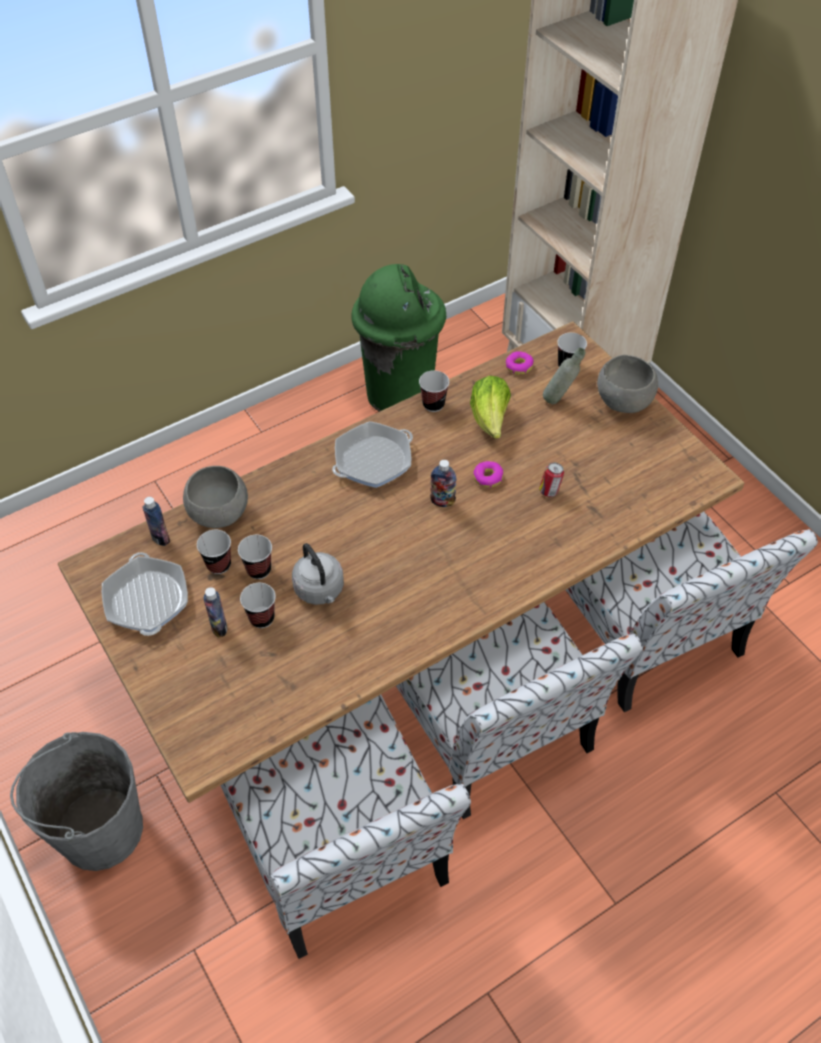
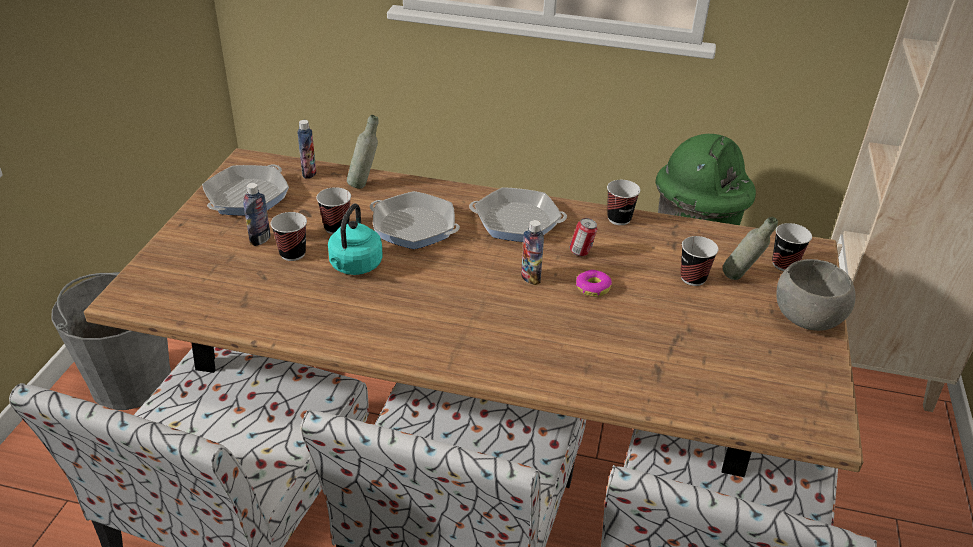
camera: 45 degrees right, 15 degrees down
(219, 564) = (317, 208): cup -> cup (693, 278)
(220, 514) = (364, 184): grey bowl -> grey bottle
(312, 523) = (414, 227): none -> frying pan
(320, 590) = (354, 266): grey kettle -> turquoise kettle
(490, 420) = (653, 255): lettuce -> none
(518, 366) = (734, 238): donut -> none
(549, 491) = (635, 331): can -> can (581, 253)

